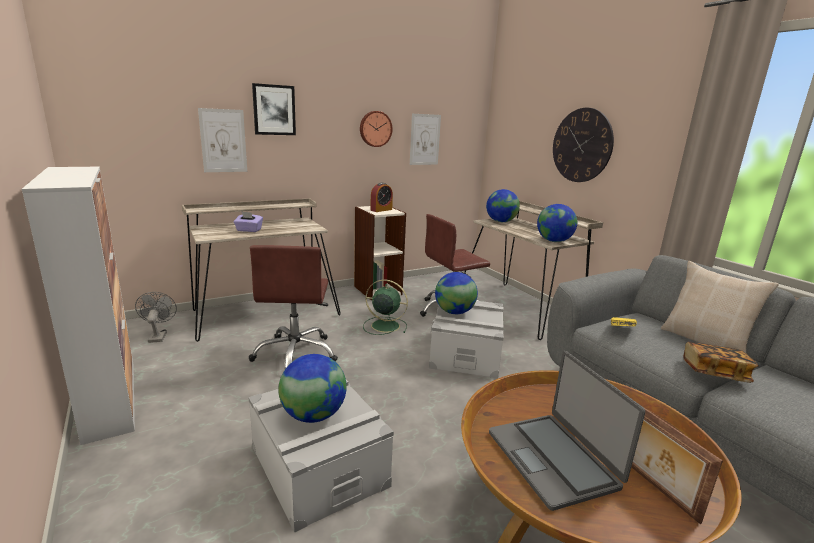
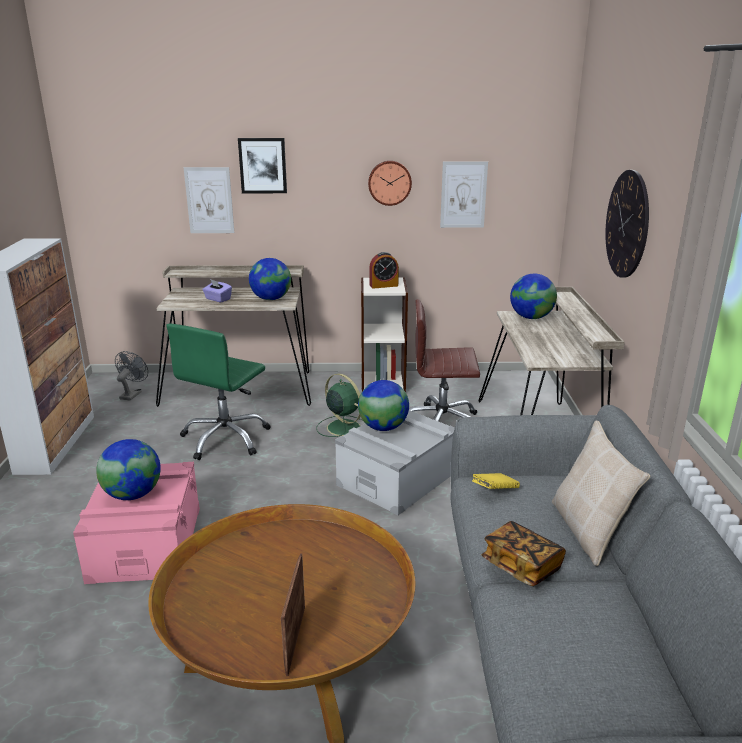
camera: 30 degrees right, 5 degrees up
(296, 354) = (226, 438): brown office chair -> green office chair
(318, 466) = (146, 543): grey storage box -> pink storage box
(553, 459) = (243, 586): laptop -> none
(554, 241) = (548, 358): globe -> globe (271, 299)

